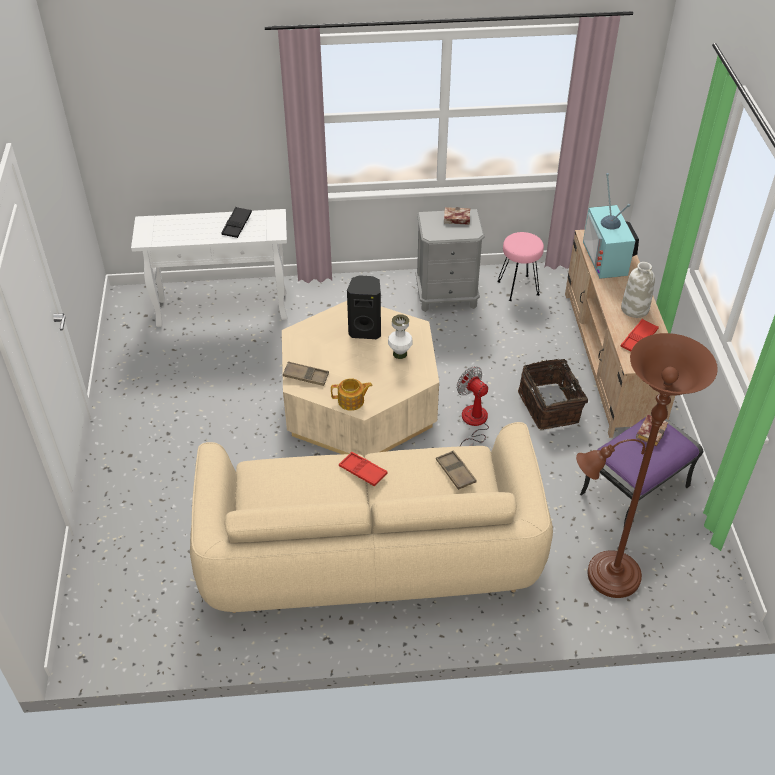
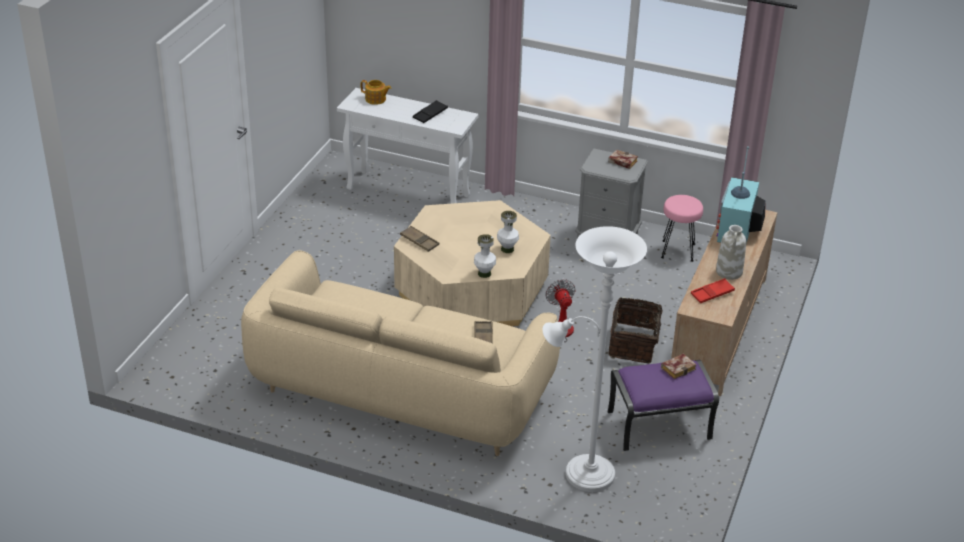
camera: 25 degrees right, 10 degrees down
(351, 401) = (442, 268): teapot -> teapot (376, 99)
(363, 471) = (412, 313): red tray -> none
(365, 330) = (492, 225): black speaker -> none
(397, 391) = (484, 273): none -> white vase
(606, 576) = (583, 473): brown floor lamp -> white floor lamp

